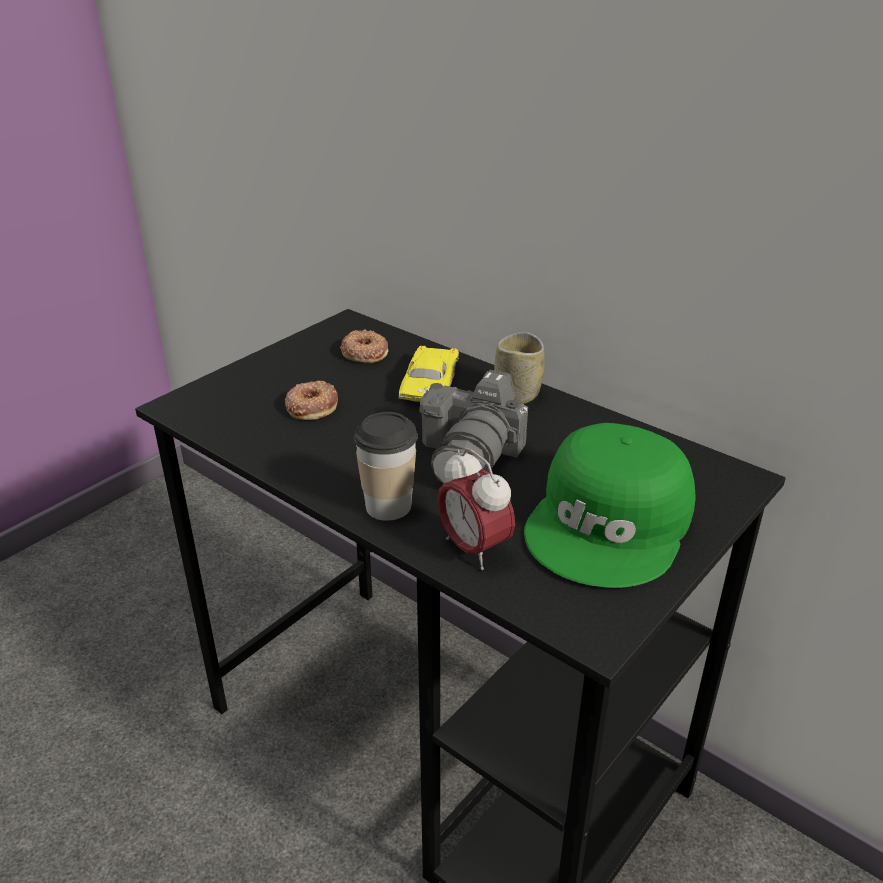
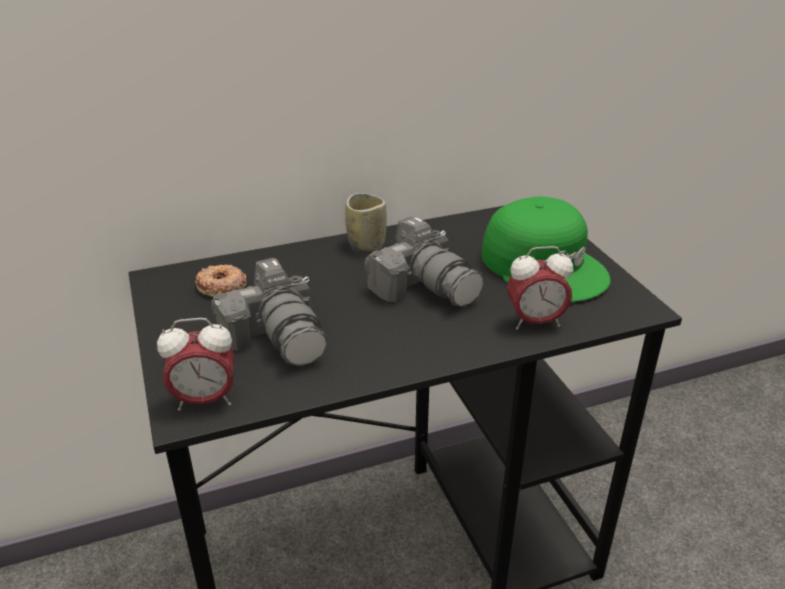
camera: 60 degrees left, 0 degrees up
(200, 406) = (205, 400): none -> alarm clock
(311, 406) = (278, 337): donut -> camera
(388, 506) = (458, 341): cup -> none
(429, 382) = (307, 272): yellow toy car -> none

